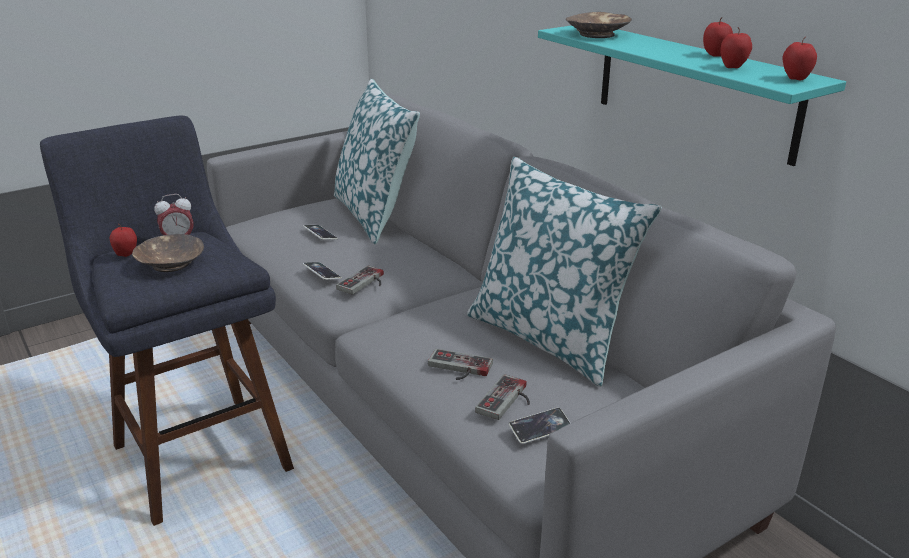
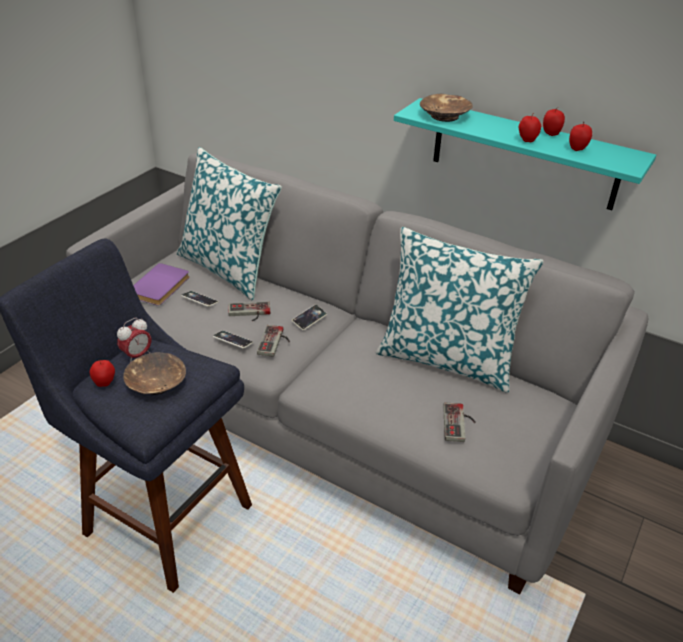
camera: 25 degrees left, 10 degrees up
(293, 217) = (161, 287): none -> purple book
(458, 368) = (406, 405): game controller -> game controller (249, 313)
(540, 429) = (494, 440): phone -> phone (309, 319)
(795, 79) = (627, 158): apple -> apple (527, 140)

